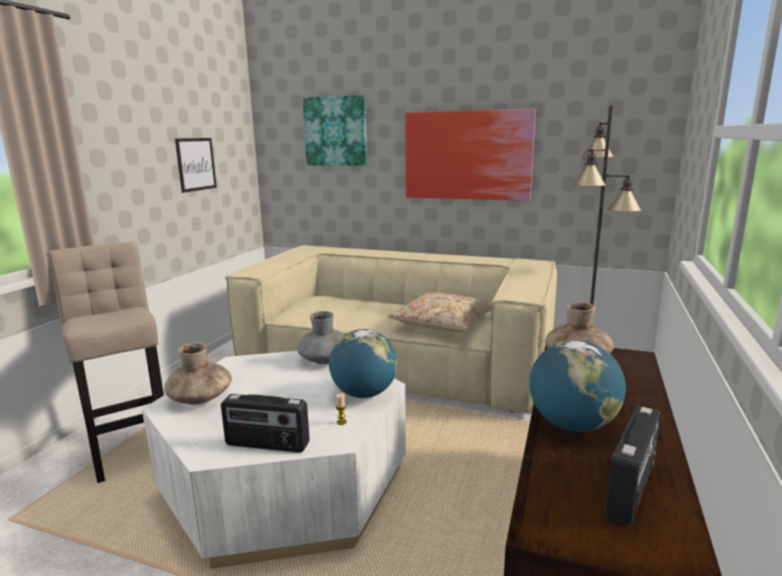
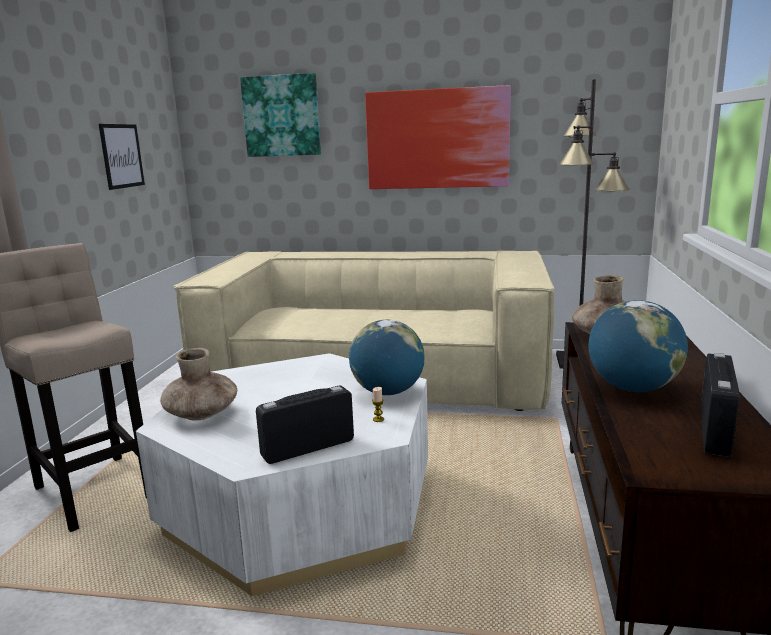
camera: 10 degrees left, 0 degrees up
(267, 445) = (307, 448): radio -> radio turned 150 degrees clockwise
(325, 360) = (325, 365): grey vase -> none
(443, 323) = (434, 322): beige pillow -> none

